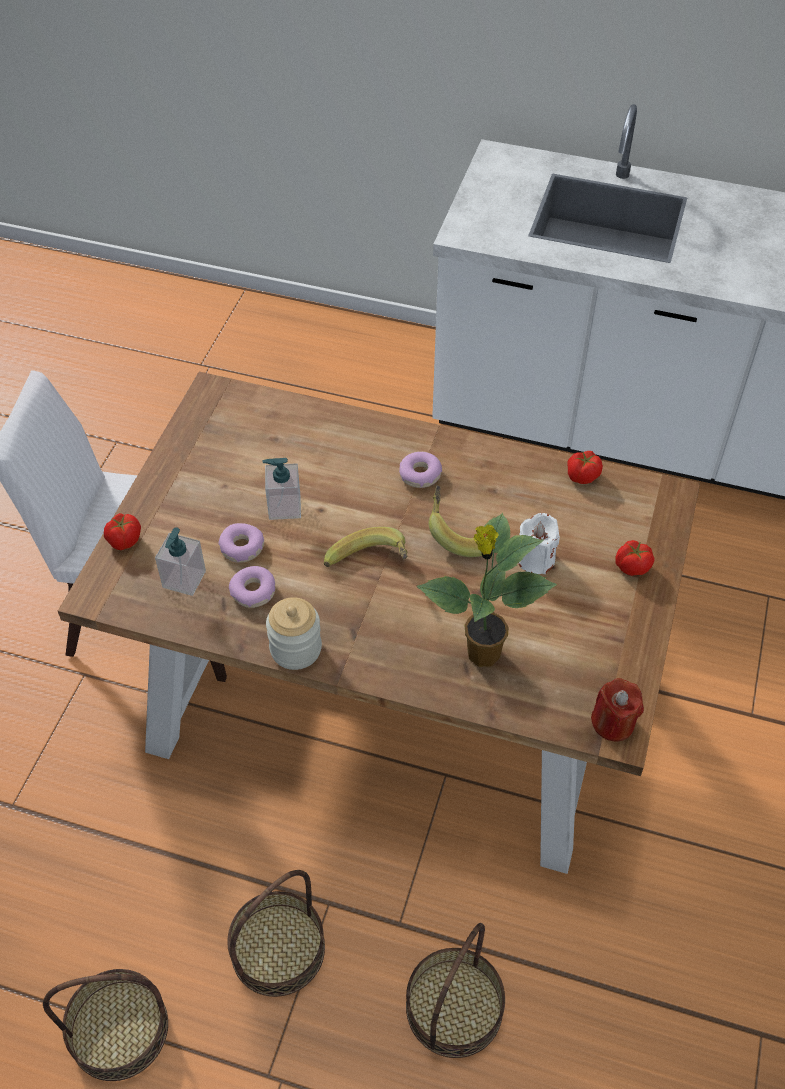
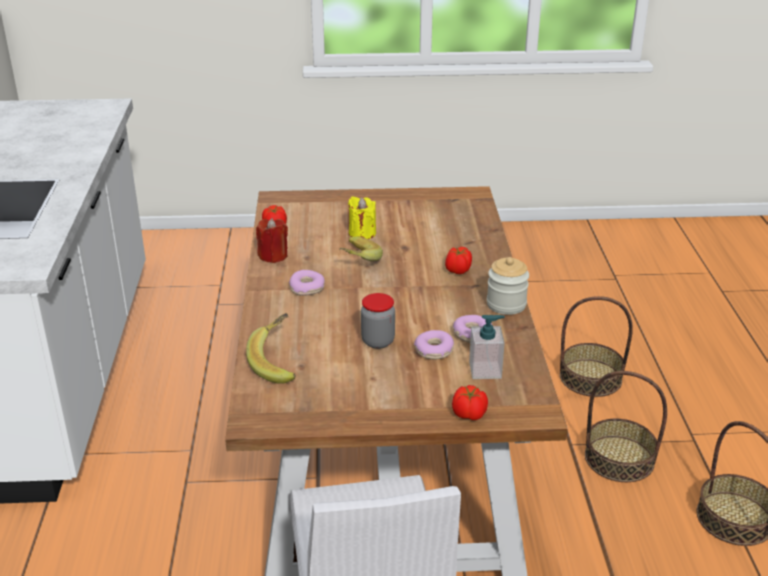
camera: 110 degrees left, 20 degrees down
(284, 507) = (378, 341): soap dispenser -> jar
(370, 566) = (411, 291): banana -> banana (279, 363)
(481, 654) = (454, 239): potted plant -> none
(535, 559) = (362, 233): white candle -> yellow candle
(613, 723) = (468, 196): red candle -> red candle (273, 256)
(632, 567) = (347, 203): tomato -> tomato (457, 270)

